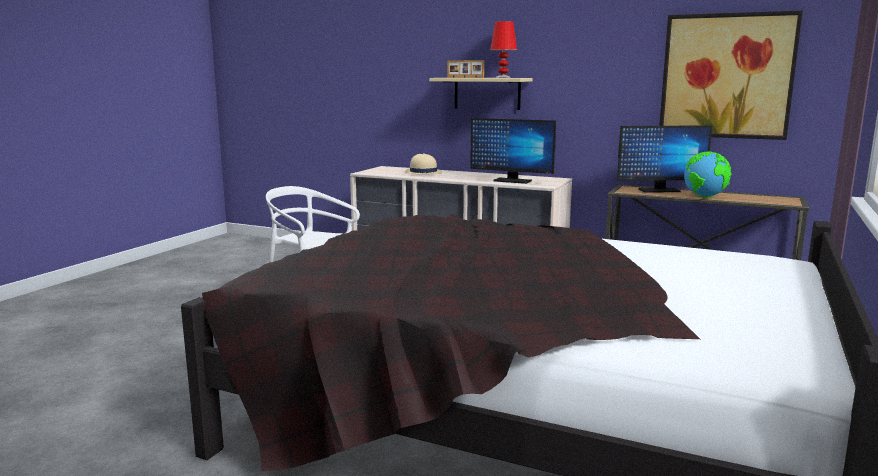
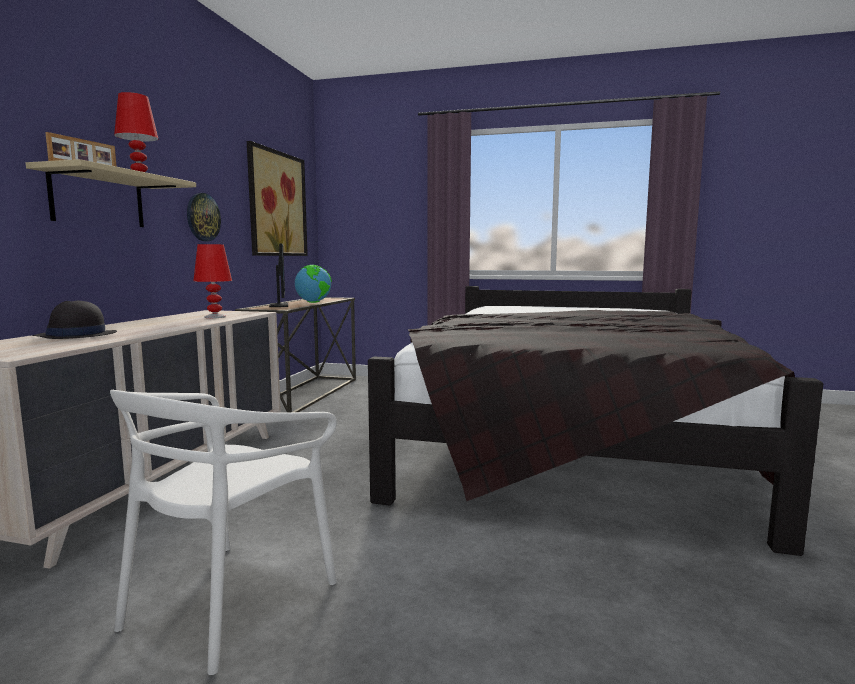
camera: 100 degrees left, 5 degrees down
(423, 172) = (75, 336): beige hat -> black hat
(512, 181) = (215, 317): monitor -> red table lamp
(588, 99) = (203, 217): none -> wall clock

